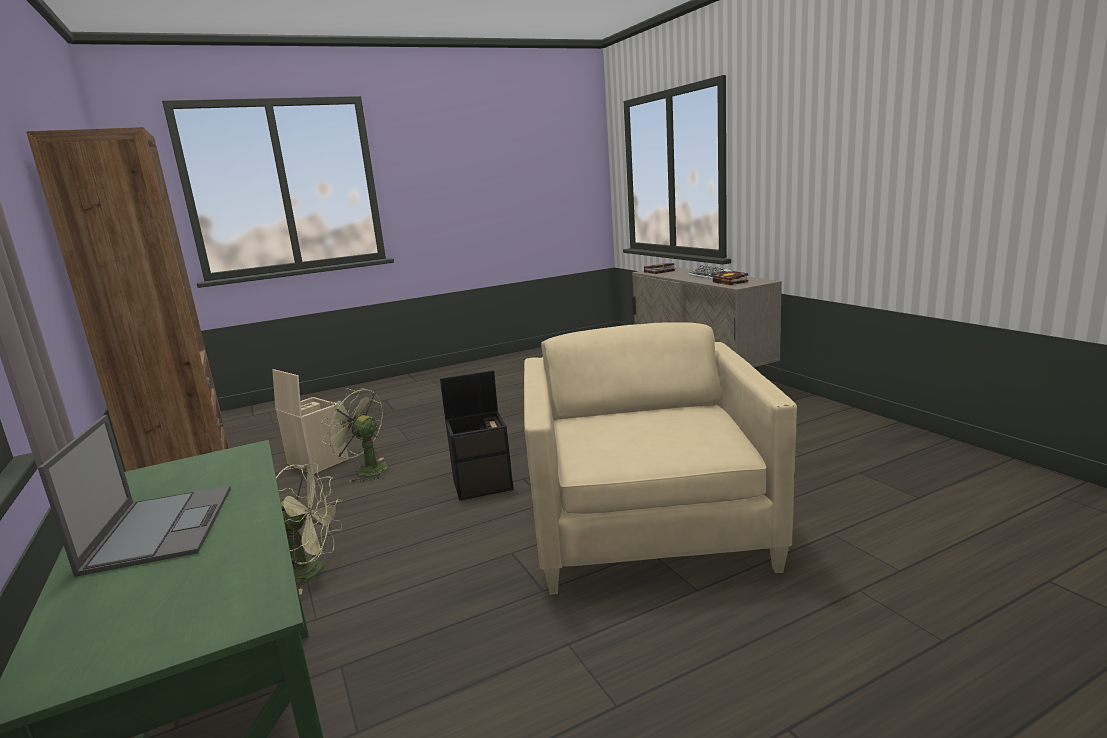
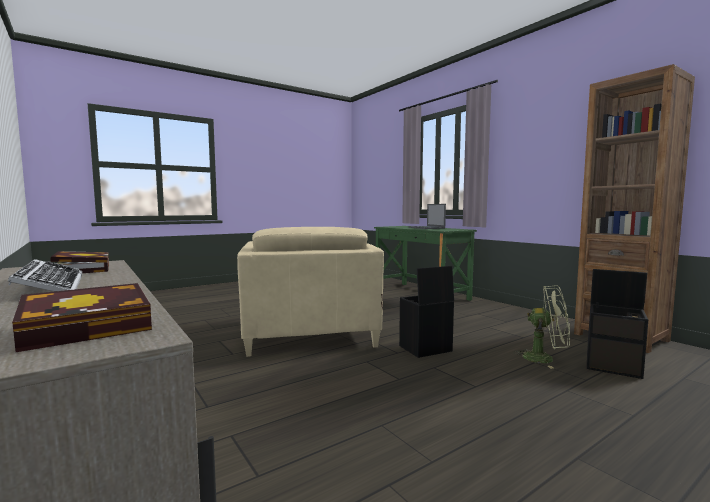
camera: 170 degrees right, 10 degrees down
(312, 571) = (469, 317): green fan -> none
(316, 461) = (614, 366): beige storage box -> black storage box

